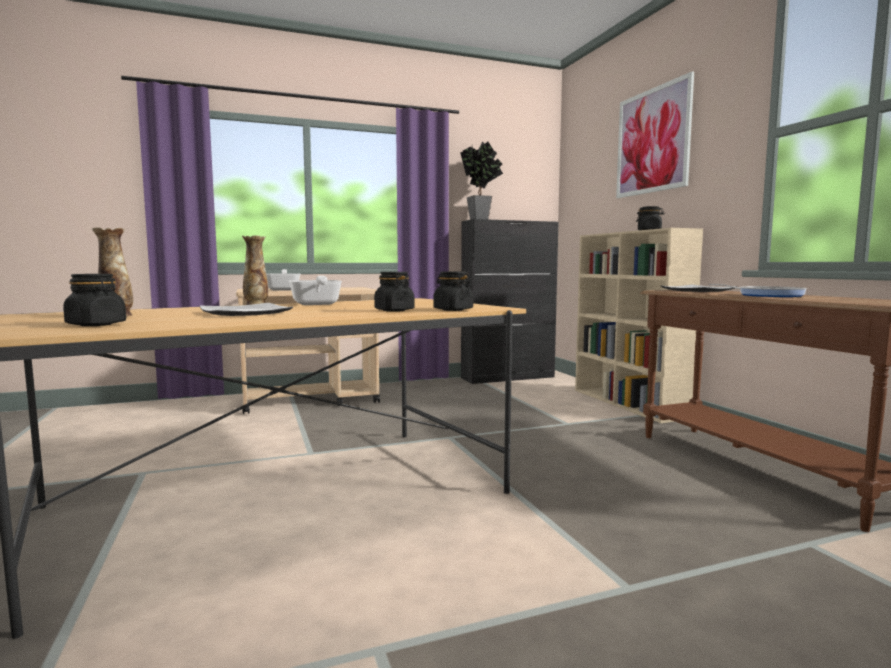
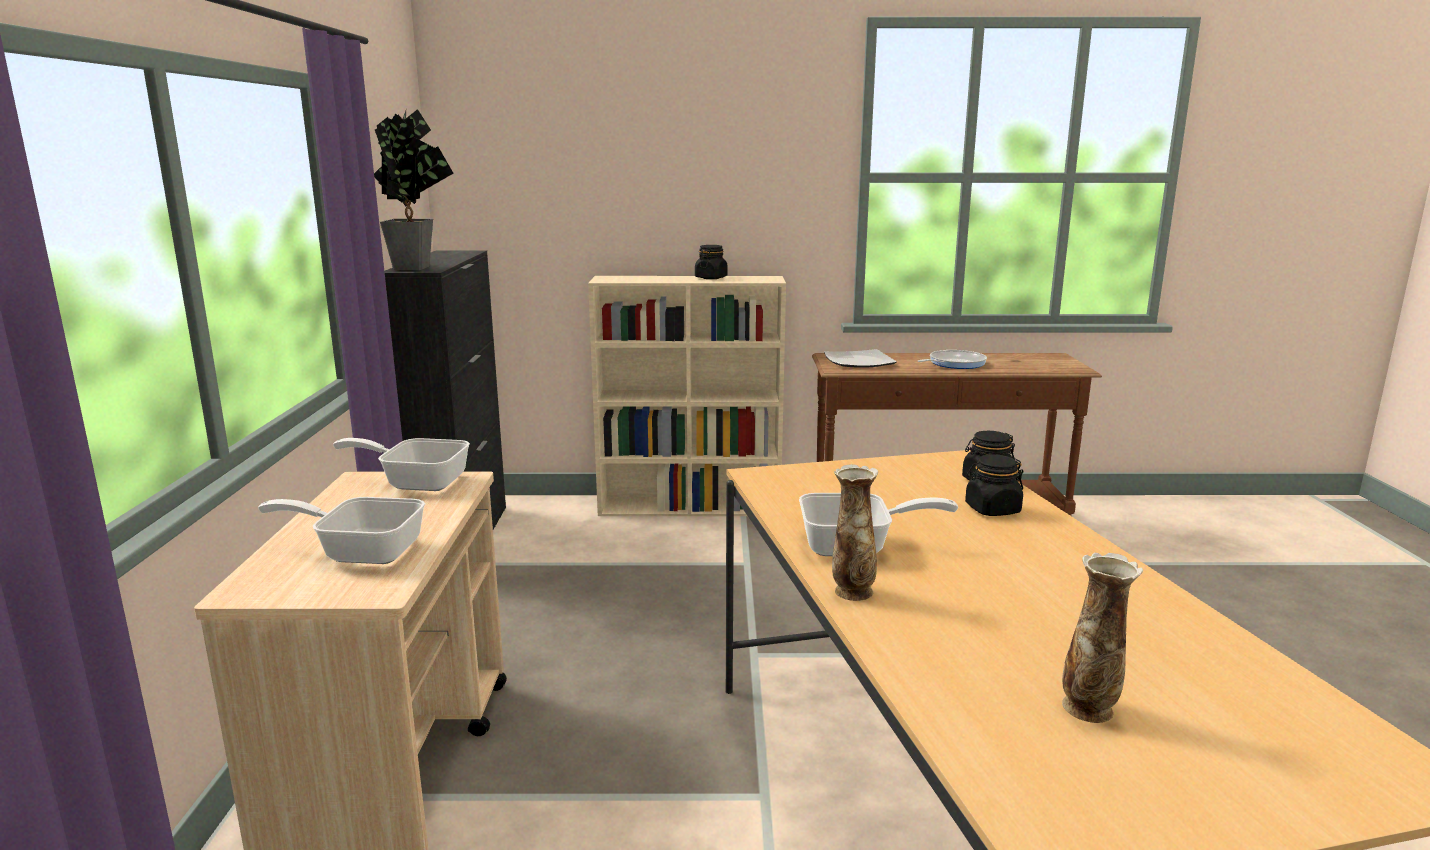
camera: 70 degrees left, 10 degrees up
(96, 324) = (1241, 708): black jar -> none
(245, 313) = (1027, 601): plate -> none
(358, 288) = (417, 482): none -> frying pan
(652, 141) = (674, 145): picture -> none

